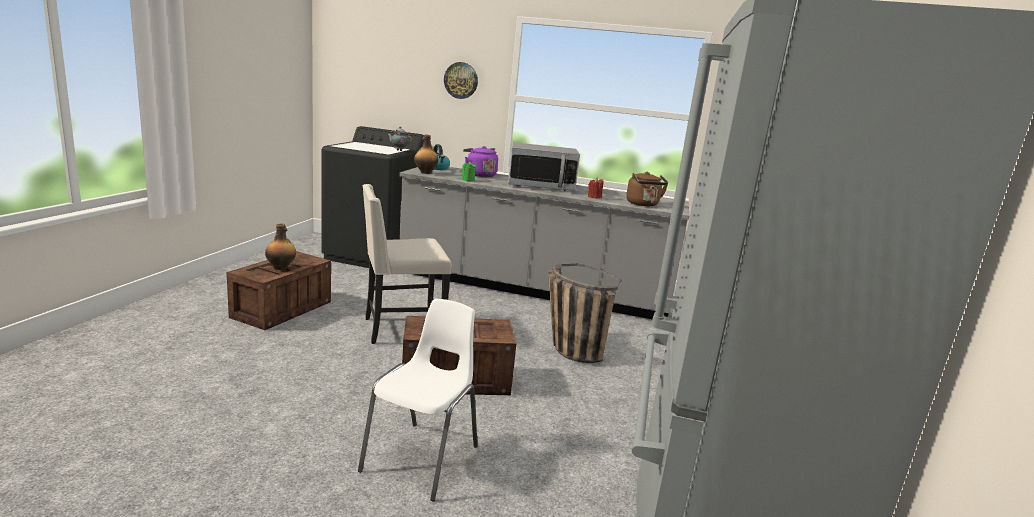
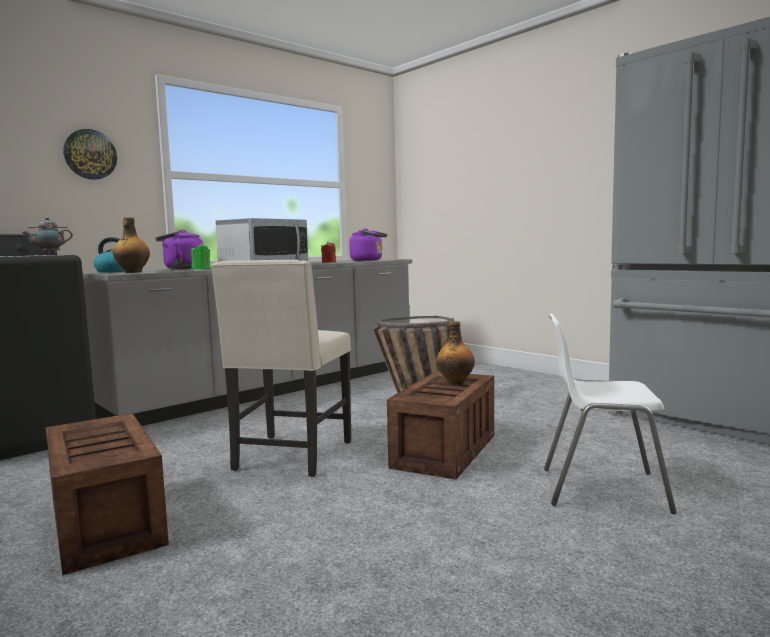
camera: 55 degrees left, 10 degrees down
(281, 268) = (106, 441): bottle -> bottle (456, 382)
(423, 458) = (601, 489): white chair -> white chair turned 45 degrees counterclockwise
(643, 204) = (368, 260): brown kettle -> purple kettle

